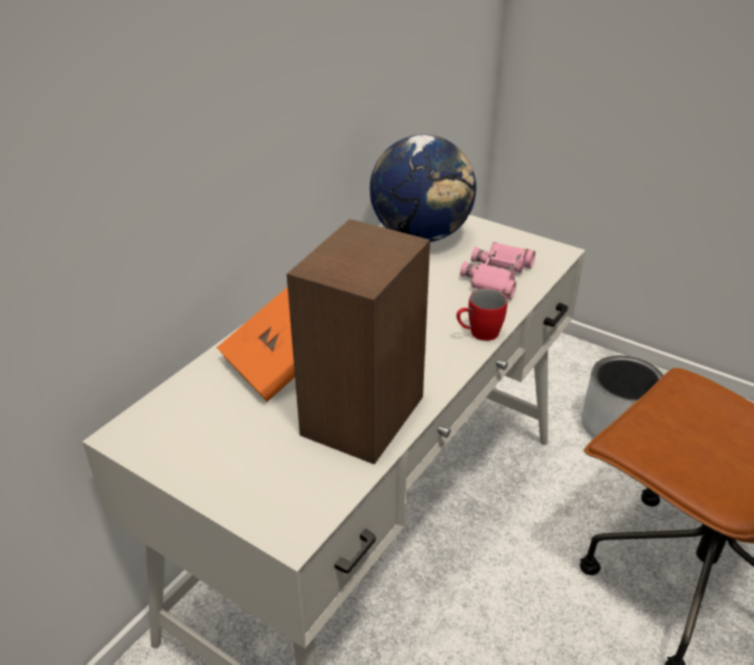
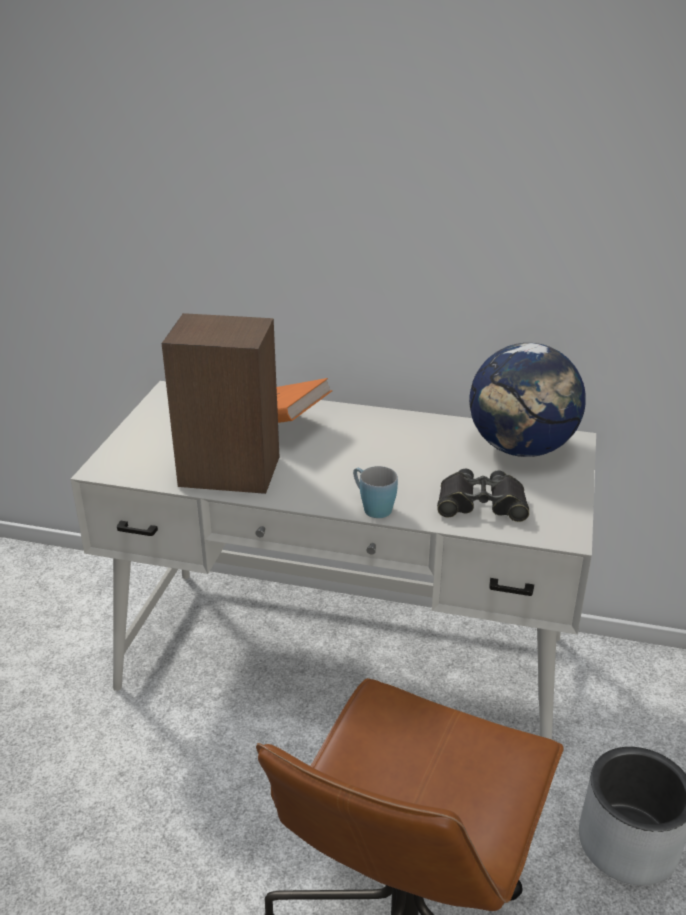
camera: 70 degrees right, 5 degrees down
(478, 334) = (372, 507): red mug -> blue mug
(497, 276) = (481, 504): pink binoculars -> black binoculars

